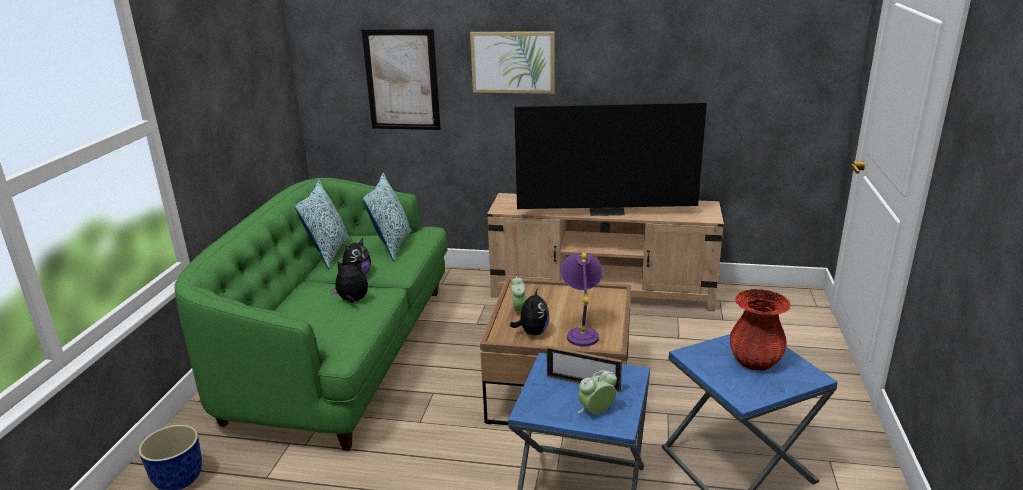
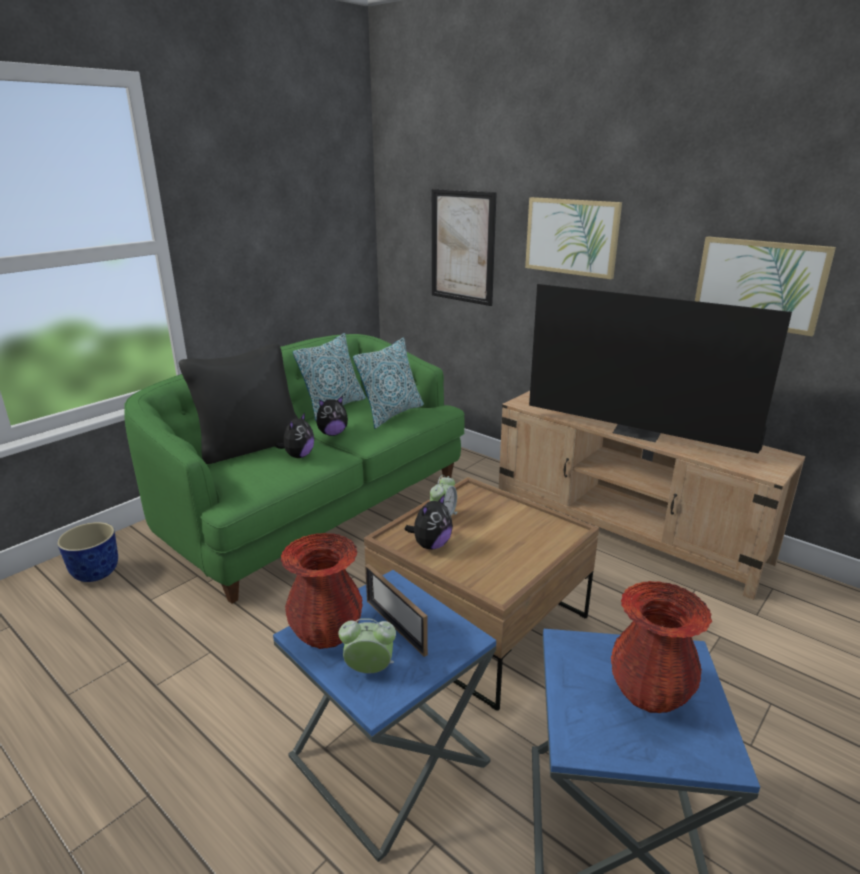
camera: 30 degrees right, 0 degrees up
(294, 306) = (250, 446): none -> black pillow
(352, 301) = (298, 456): plush toy -> plush toy turned 75 degrees clockwise
(543, 404) = (326, 633): none -> red vase
(582, 331) = (485, 563): purple table lamp -> none
(669, 84) = (759, 284): none -> picture

